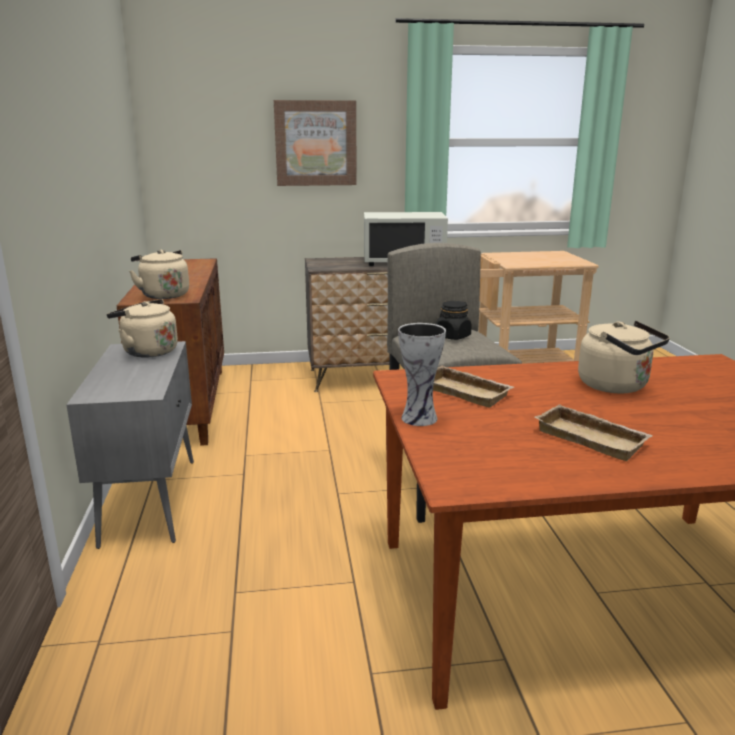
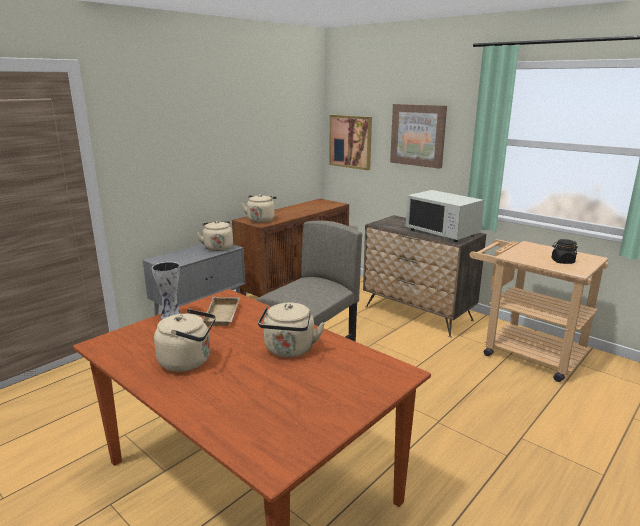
camera: 50 degrees right, 0 degrees up
(197, 162) = (350, 141): none -> picture
(452, 336) = (309, 287): black jar -> black jar (562, 261)
(593, 438) = (188, 361): beige tray -> beige kettle

